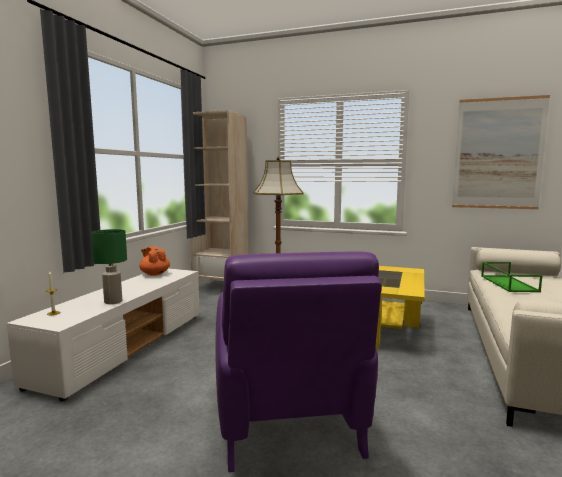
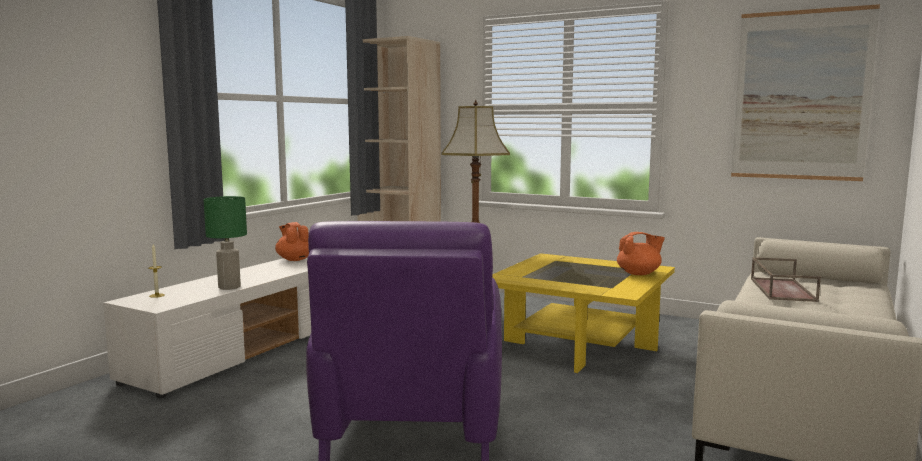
camera: 10 degrees right, 0 degrees up
(406, 275) = (639, 274): none -> orange teapot
(507, 283) = (781, 289): green tray -> brown tray

